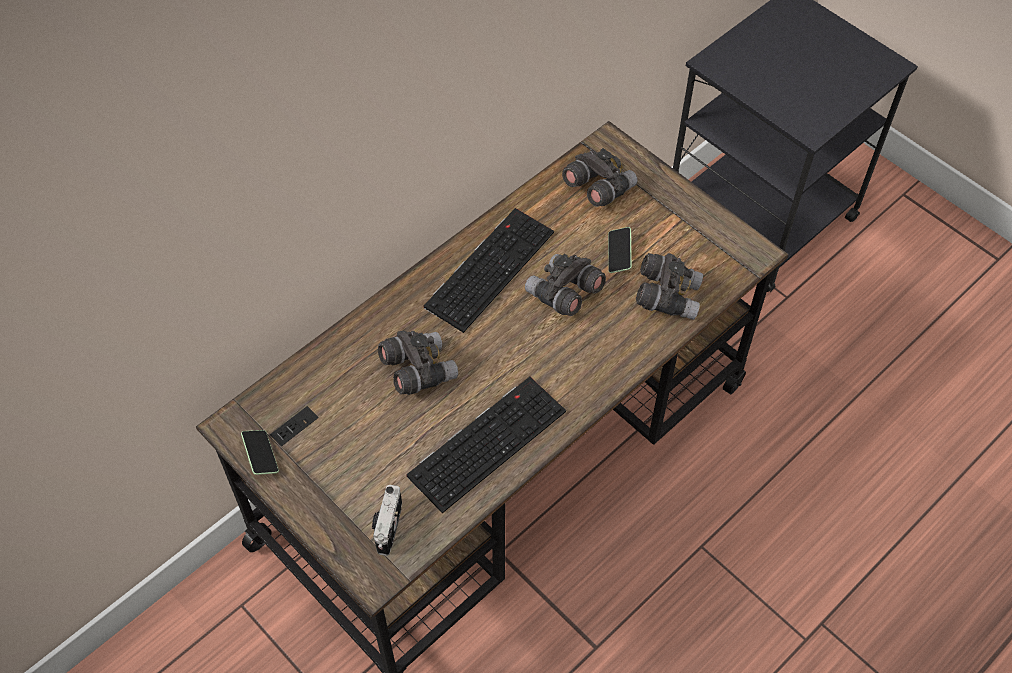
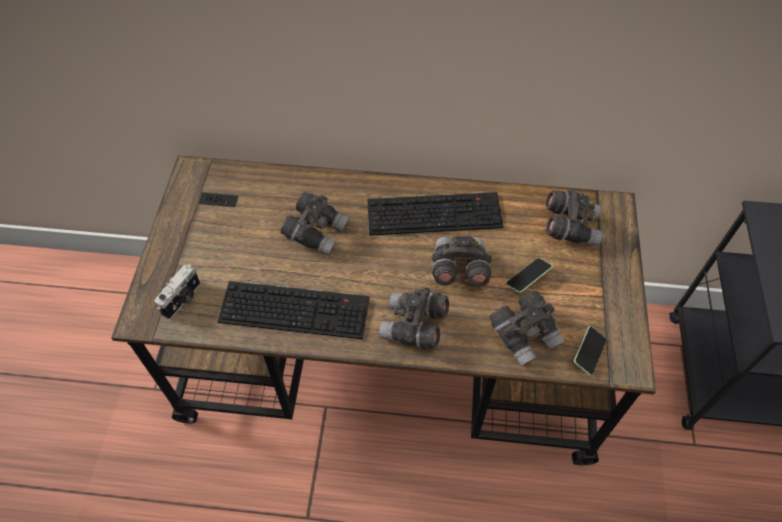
camera: 50 degrees right, 0 degrees up
(261, 456) = (182, 199): phone -> phone (588, 353)
(387, 527) = (183, 299): camera -> camera turned 150 degrees clockwise
(589, 366) = (414, 326): none -> grey binoculars

